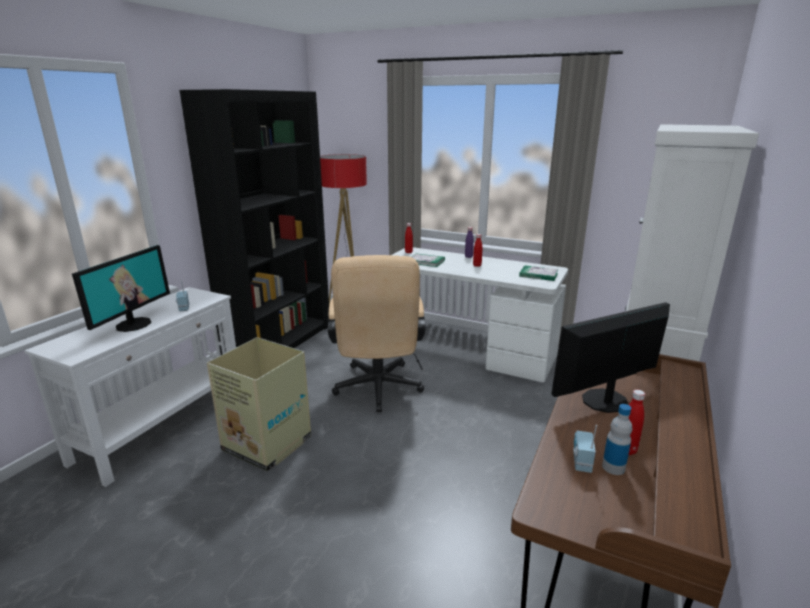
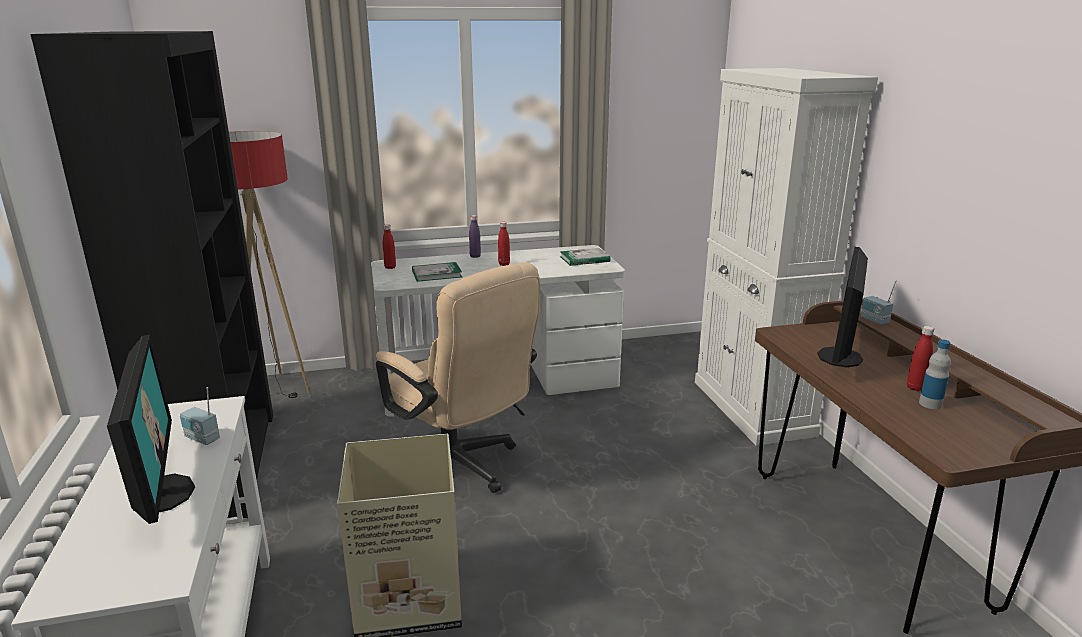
camera: 40 degrees left, 0 degrees up
(580, 462) = (909, 410): radio -> radio (873, 320)

